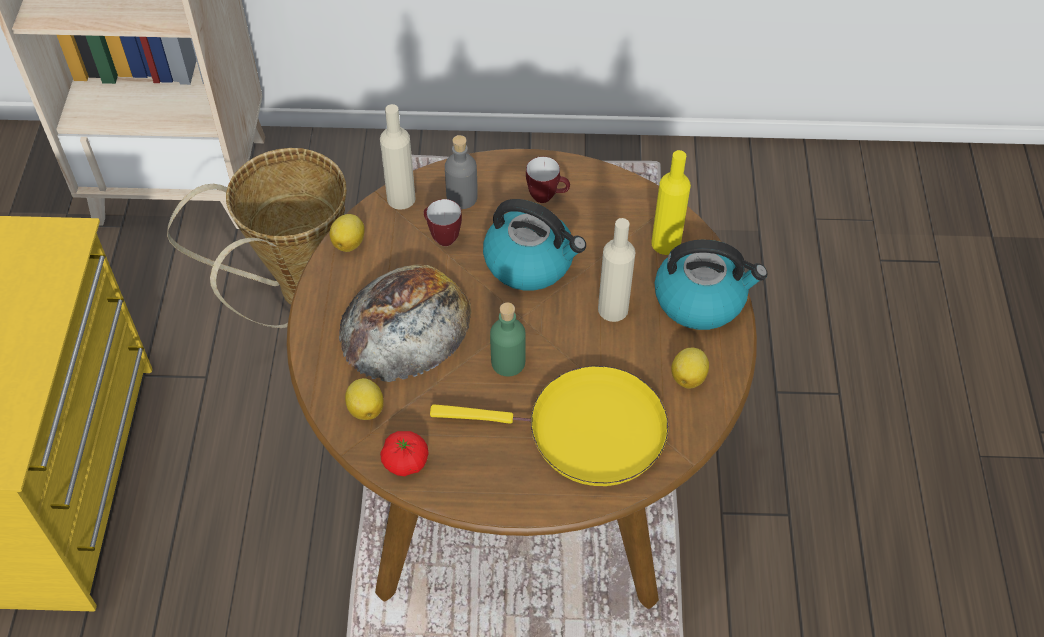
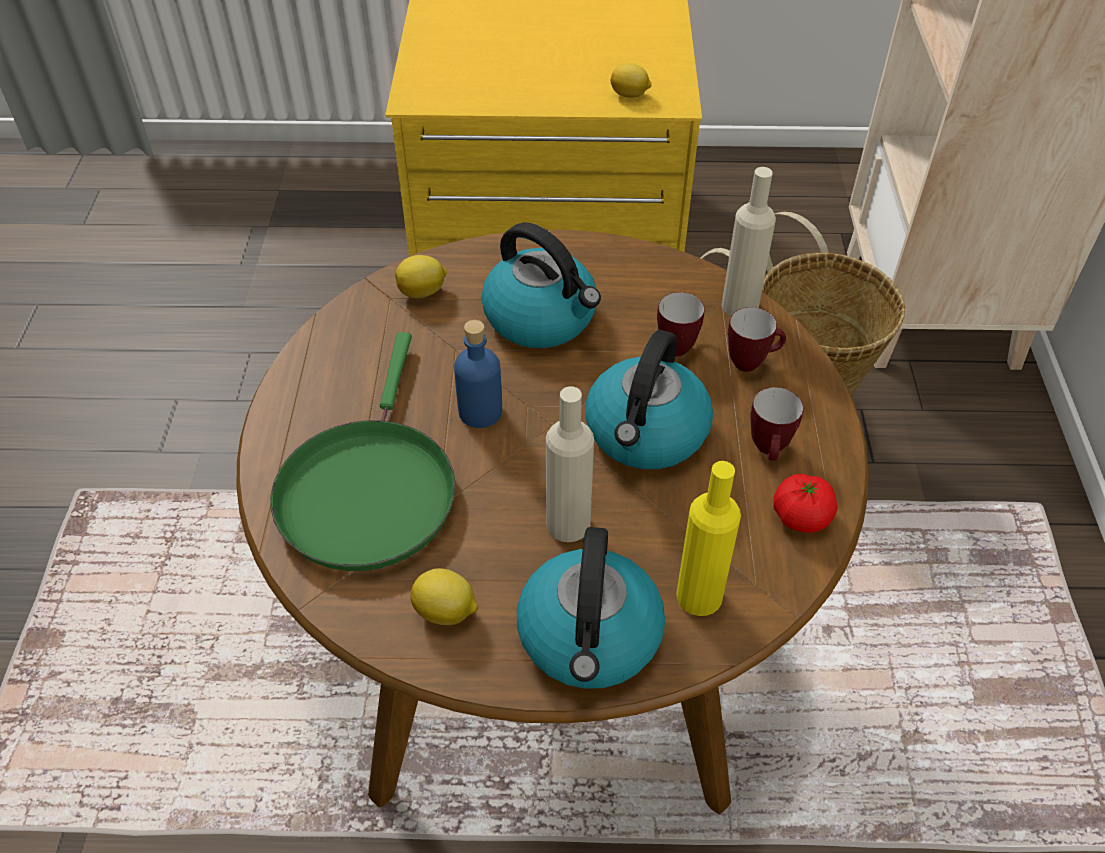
camera: 90 degrees right, 5 degrees down
(349, 242) = (661, 266): lemon -> lemon (630, 95)
(405, 322) = (542, 318): bread -> kettle
(405, 461) = (348, 326): tomato -> tomato (801, 516)
(462, 197) = (751, 362): grey bottle -> mug
(508, 362) = (480, 411): green bottle -> blue bottle
(586, 431) = (368, 490): yellow frying pan -> green frying pan

